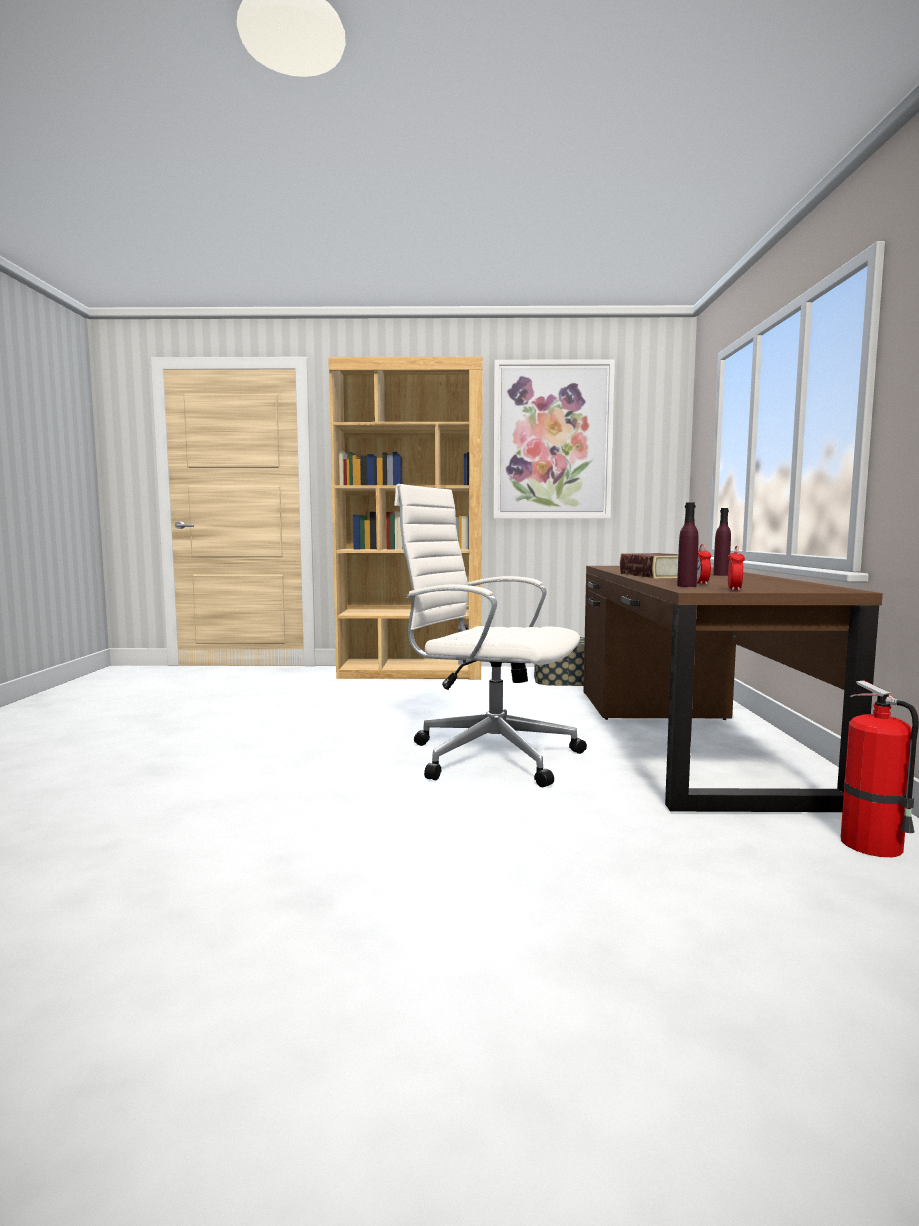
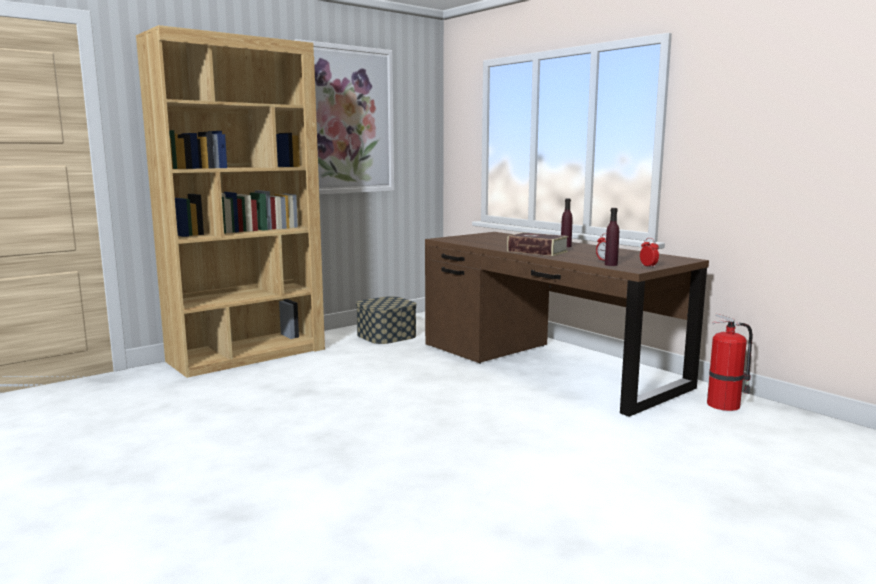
camera: 40 degrees left, 5 degrees up
(489, 755) = (466, 412): white office chair -> none

